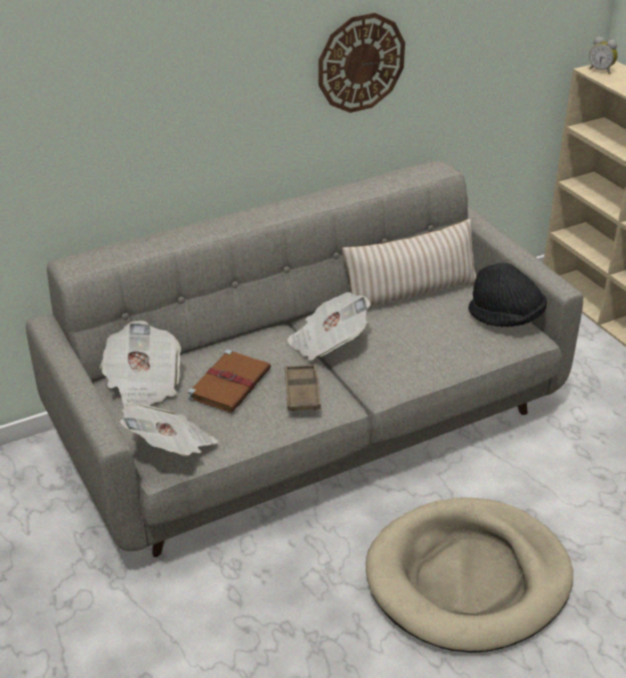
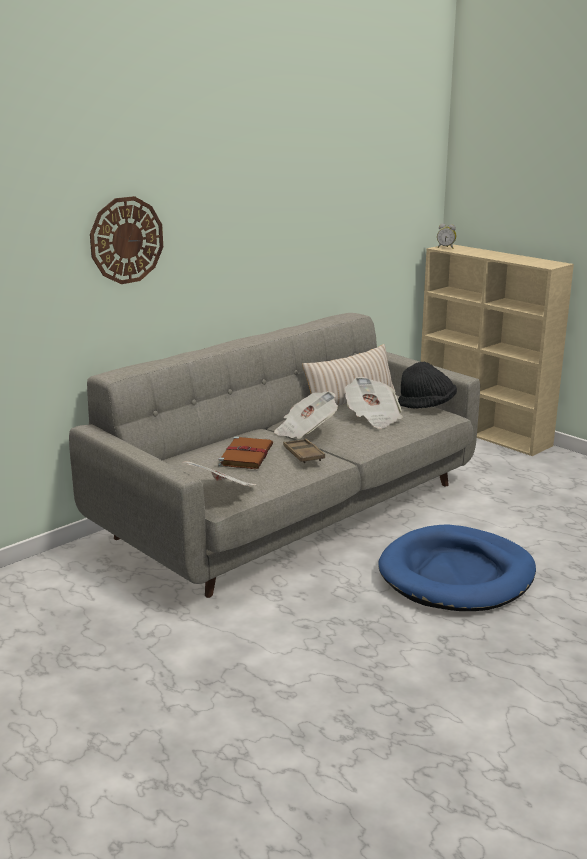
camera: 15 degrees left, 15 degrees down
(143, 384) = (177, 463): newspaper -> newspaper (373, 418)
(361, 63) = (295, 233): wall clock -> wall clock (126, 240)
(468, 579) = (457, 575): beige dog bed -> blue dog bed

